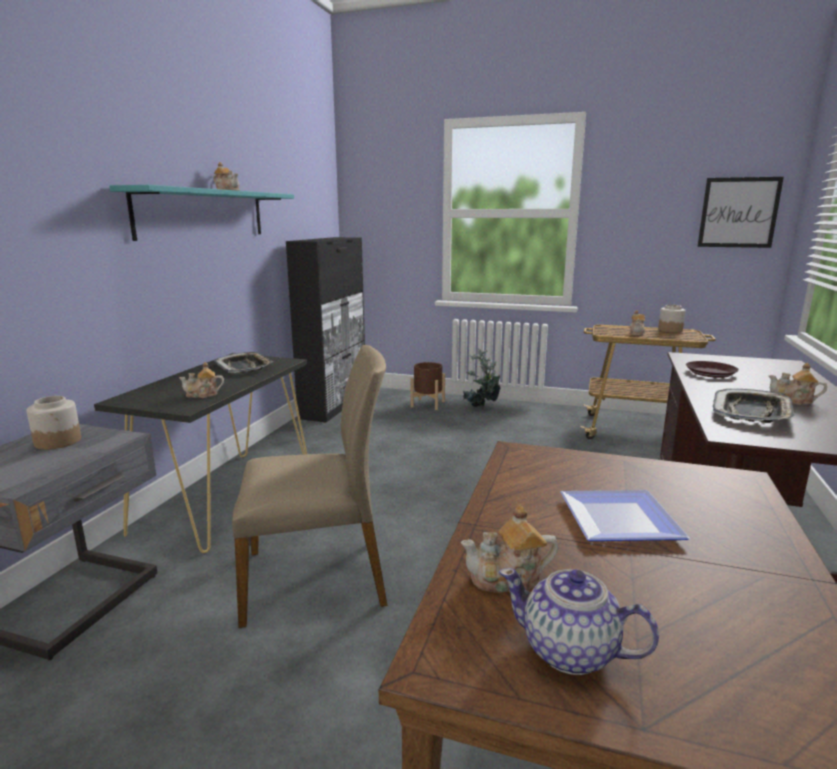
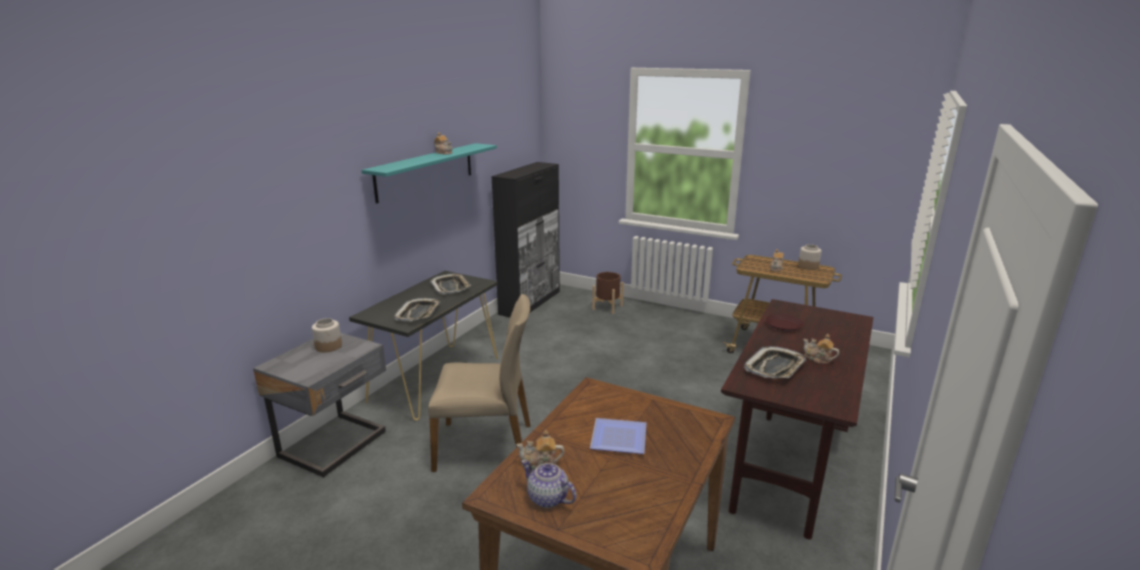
camera: 10 degrees right, 5 degrees up
(203, 395) = (418, 313): teapot -> tray
(481, 408) = (651, 315): potted plant -> none
(738, 212) = (879, 166): picture -> none

